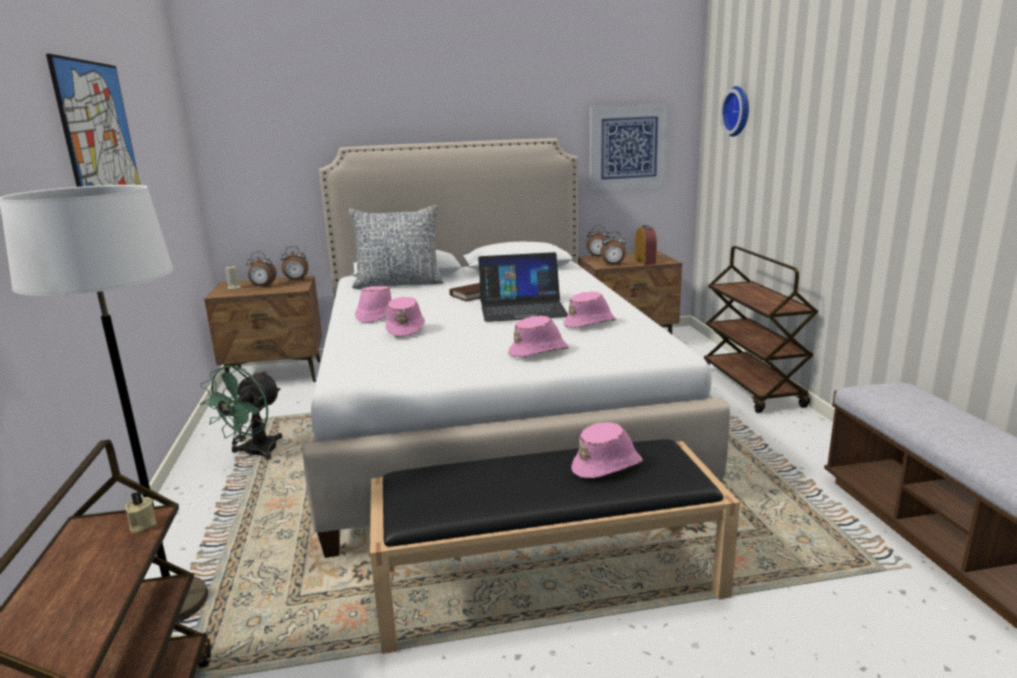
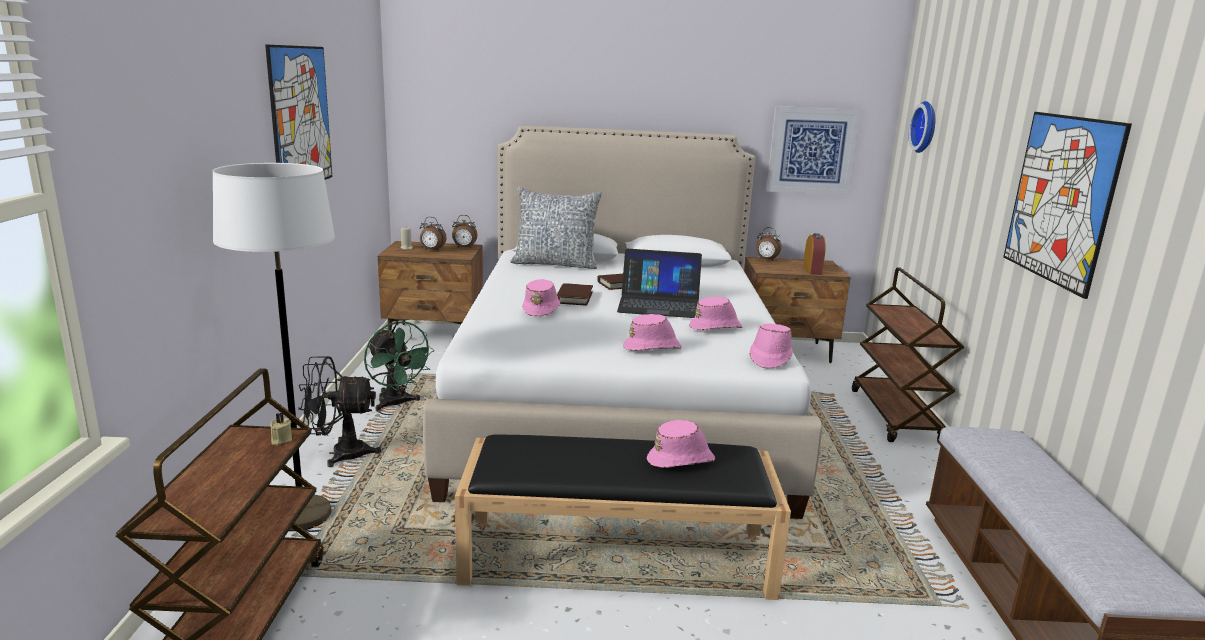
camera: 10 degrees right, 0 degrees up
(202, 520) = (339, 454): none -> black fan
(254, 454) = (396, 404): green fan -> green fan turned 75 degrees counterclockwise
(375, 315) = (520, 292): pink hat -> pink hat (769, 358)
(433, 313) = (574, 297): none -> brown book
(613, 265) = (776, 270): alarm clock -> none
(917, 151) = (1060, 199): none -> picture

